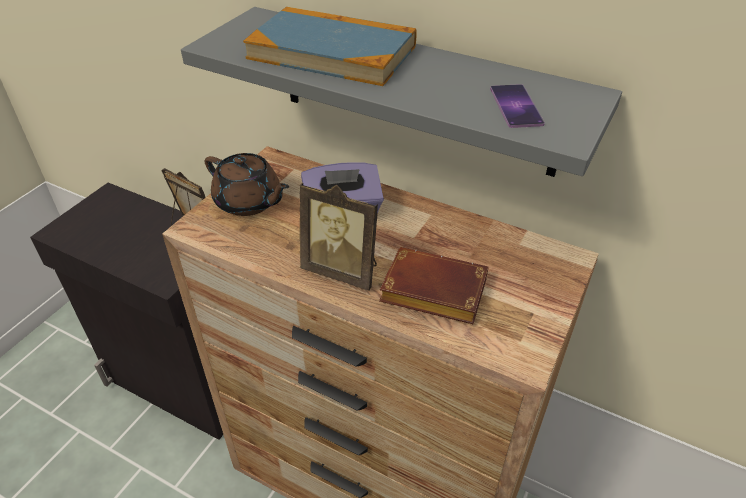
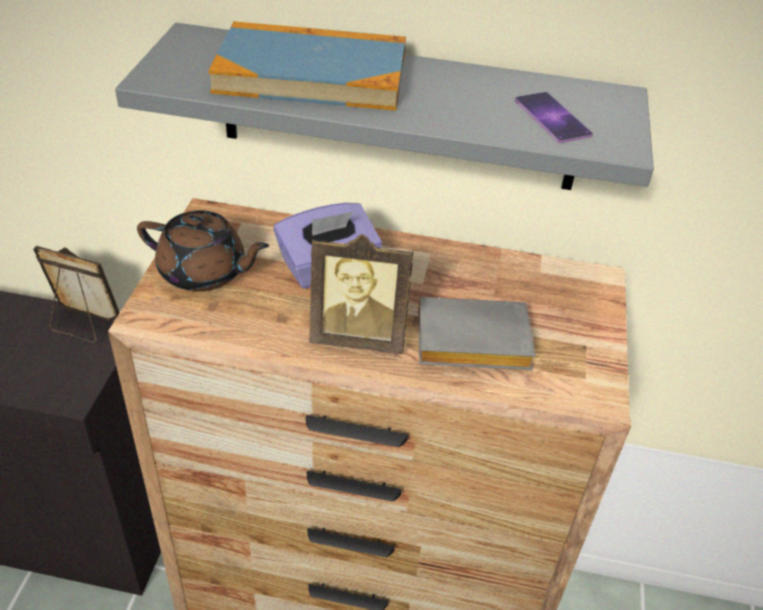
camera: 20 degrees left, 0 degrees up
(430, 293) = (469, 344): brown book -> grey book

